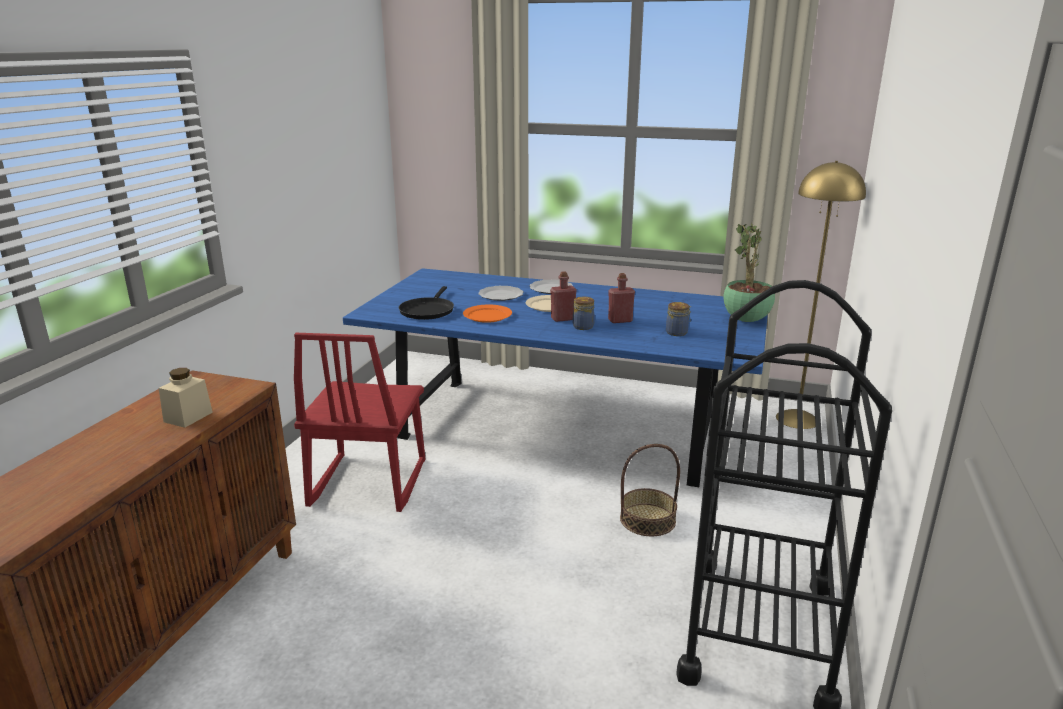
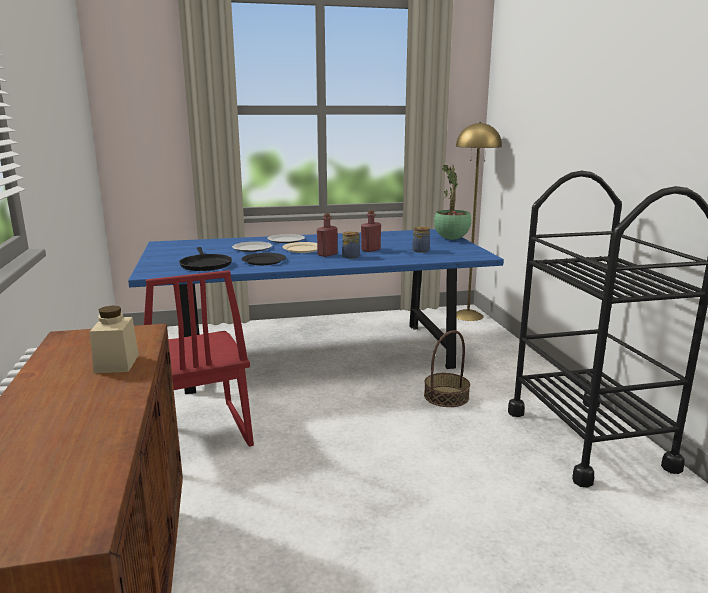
camera: 30 degrees left, 5 degrees down
(488, 316) = (264, 261): orange plate -> black plate

